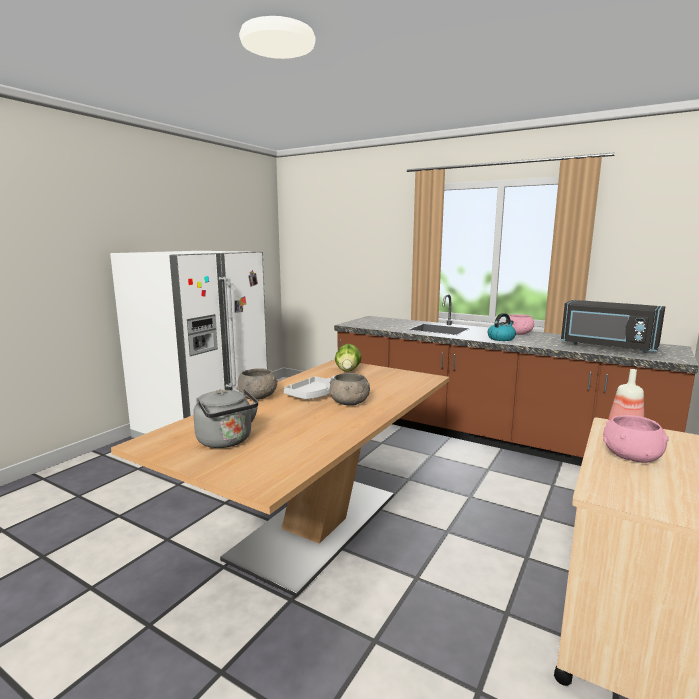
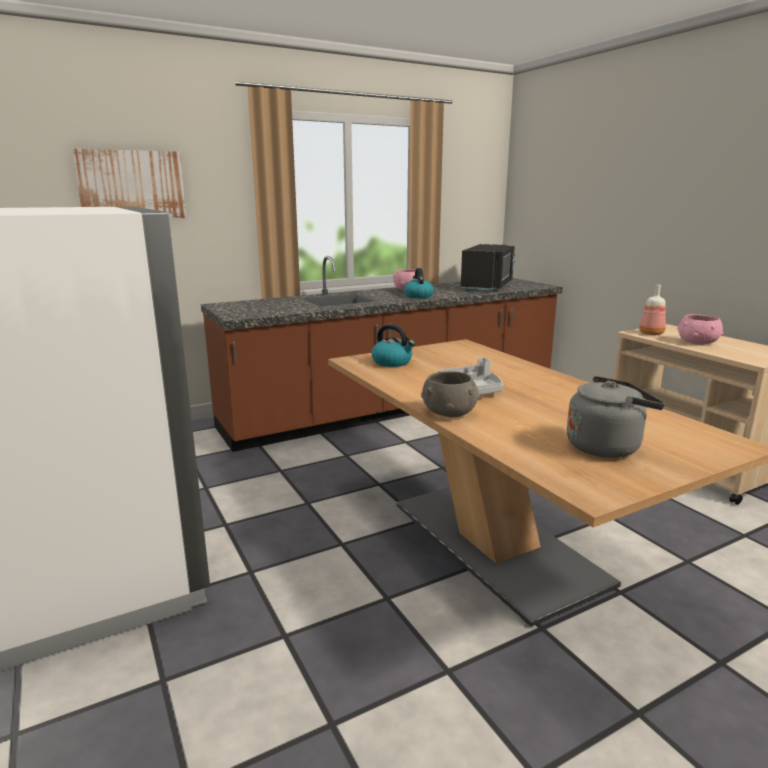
camera: 60 degrees left, 5 degrees up
(348, 371) = (392, 362): lettuce -> kettle
(349, 403) = (515, 381): grey bowl -> none
(350, 239) = (132, 185): none -> picture
(607, 346) = (488, 286): black microwave -> black microwave turned 45 degrees counterclockwise

